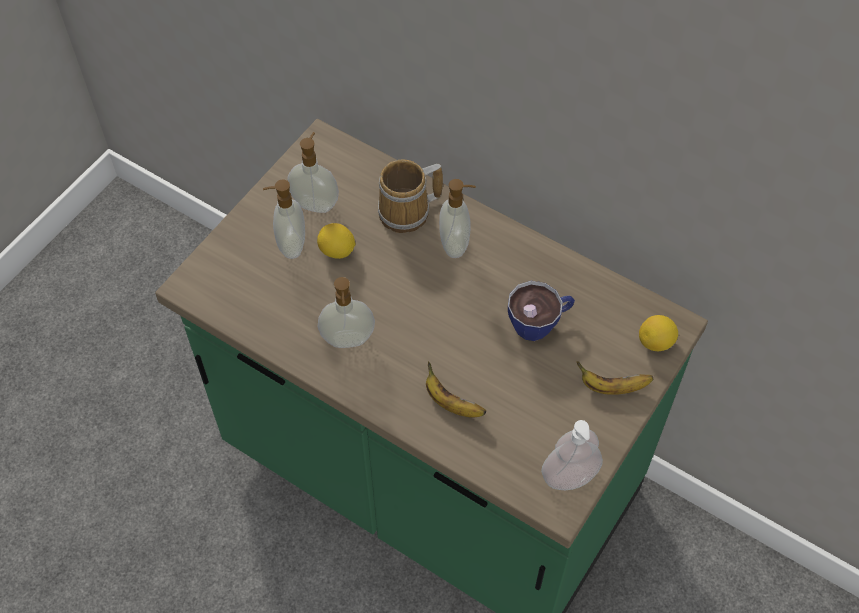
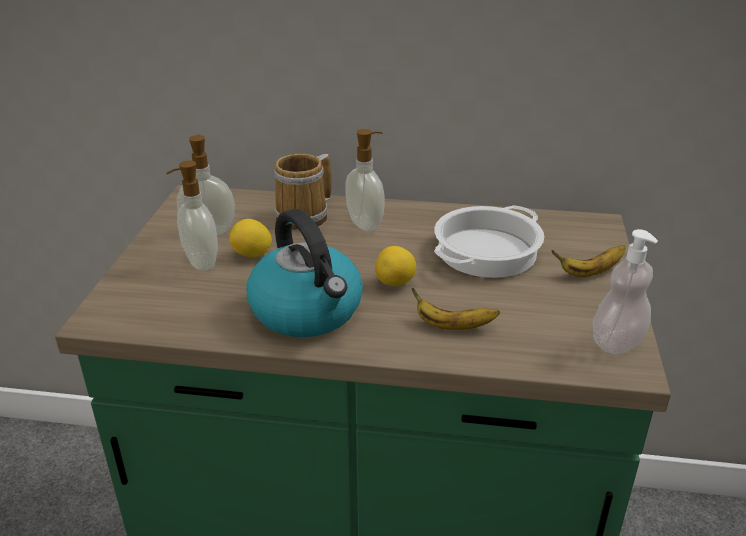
camera: 25 degrees left, 25 degrees down
(348, 341) = (308, 311): soap dispenser -> kettle
(540, 323) = (486, 251): cup -> cooking pot
(655, 342) = (595, 236): lemon -> lemon (395, 283)

